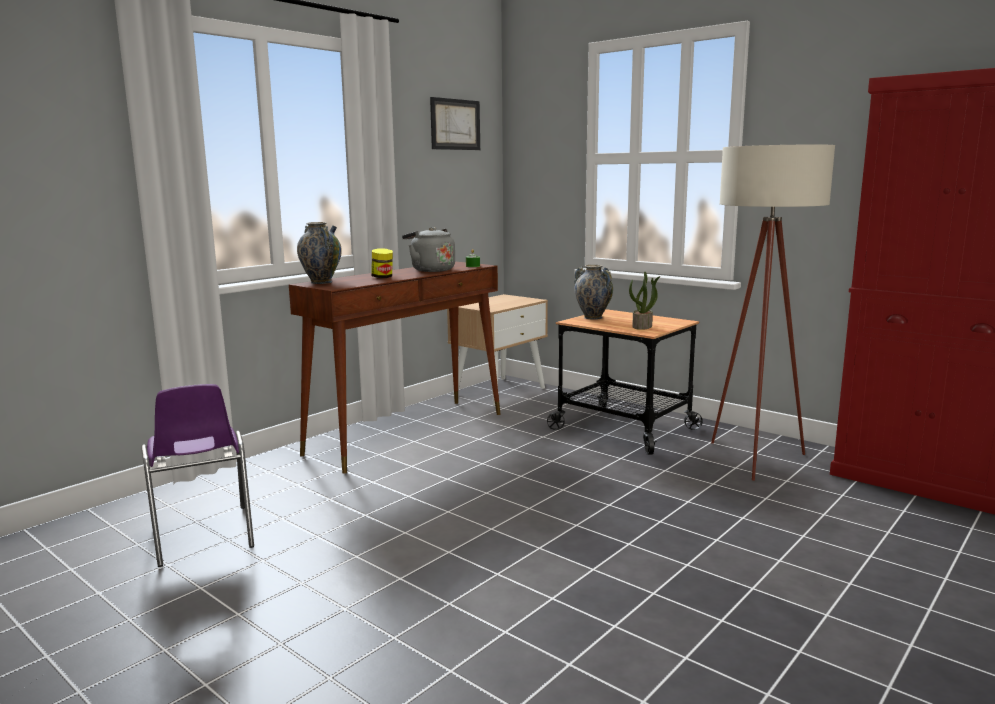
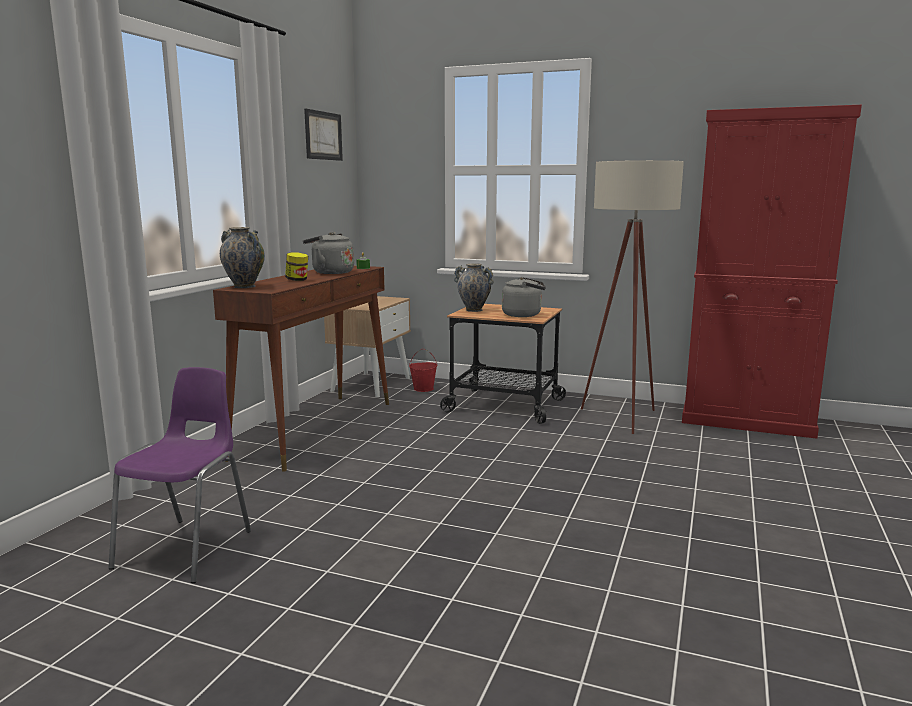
camera: 20 degrees left, 0 degrees up
(202, 537) = (188, 548): purple chair -> purple chair turned 120 degrees counterclockwise
(550, 401) = (423, 389): none -> red bucket
(642, 326) = (524, 315): potted plant -> grey kettle

